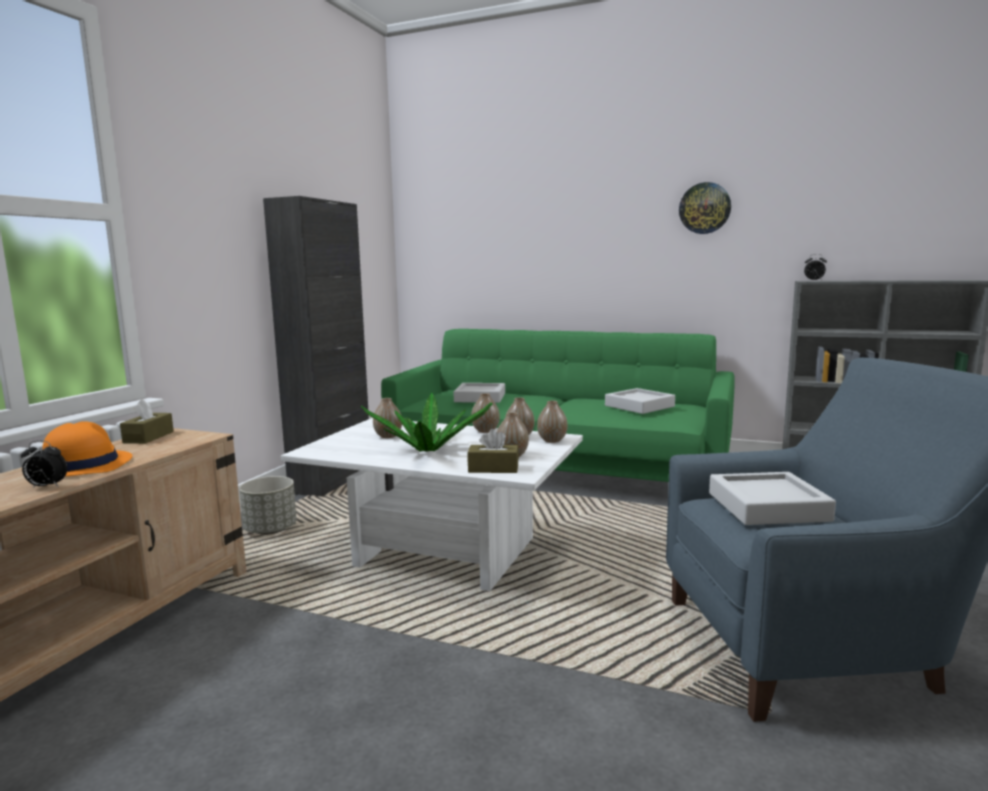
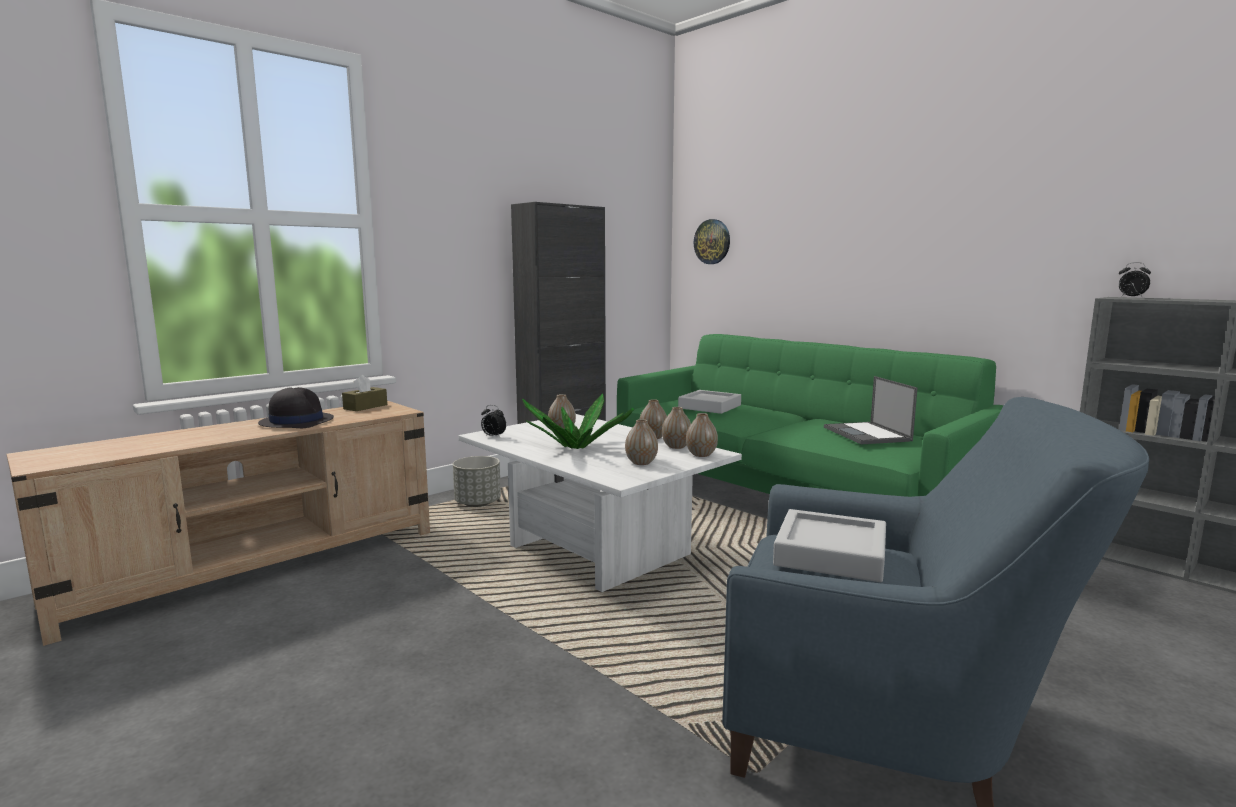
camera: 25 degrees right, 0 degrees up
(46, 487) = (256, 433): alarm clock -> alarm clock (493, 436)
(82, 465) = (296, 421): orange hat -> black hat
(493, 468) = (605, 471): brown tissue box -> none
(639, 406) = (867, 434): grey tray -> laptop
(704, 208) = (994, 204): wall clock -> wall clock (712, 241)

